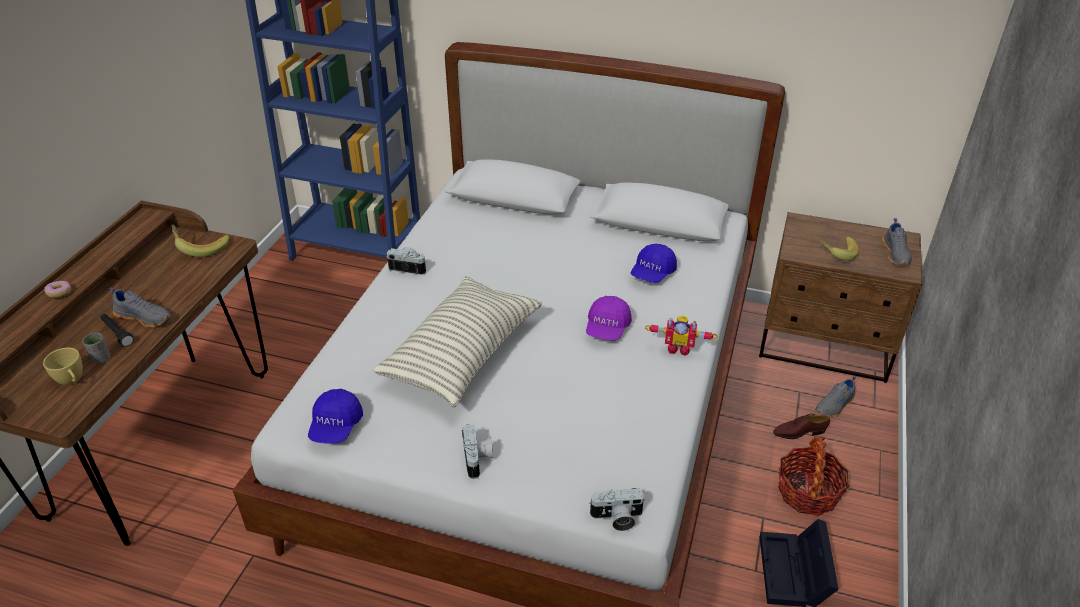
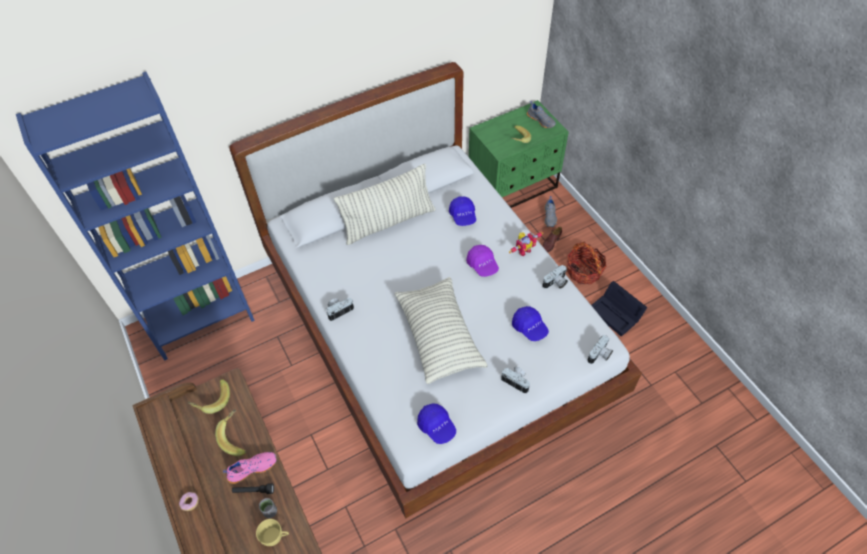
camera: 45 degrees left, 15 degrees up
(144, 317) = (252, 468): grey shoe -> pink shoe
(172, 286) = (236, 437): none -> banana
(565, 231) = (388, 222): none -> pillow
(572, 422) = (529, 327): none -> blue cap
(670, 405) = (555, 283): none -> camera
(824, 346) = (513, 187): brown nightstand -> green nightstand

